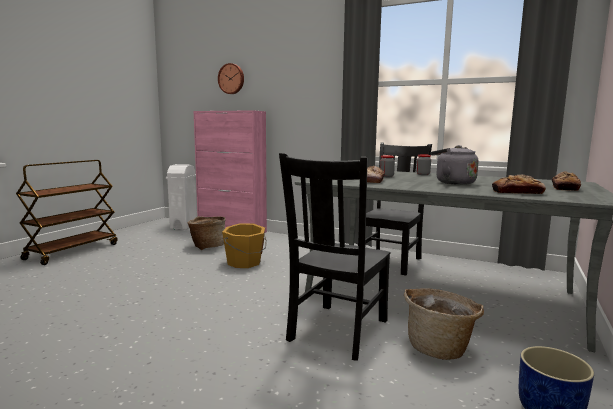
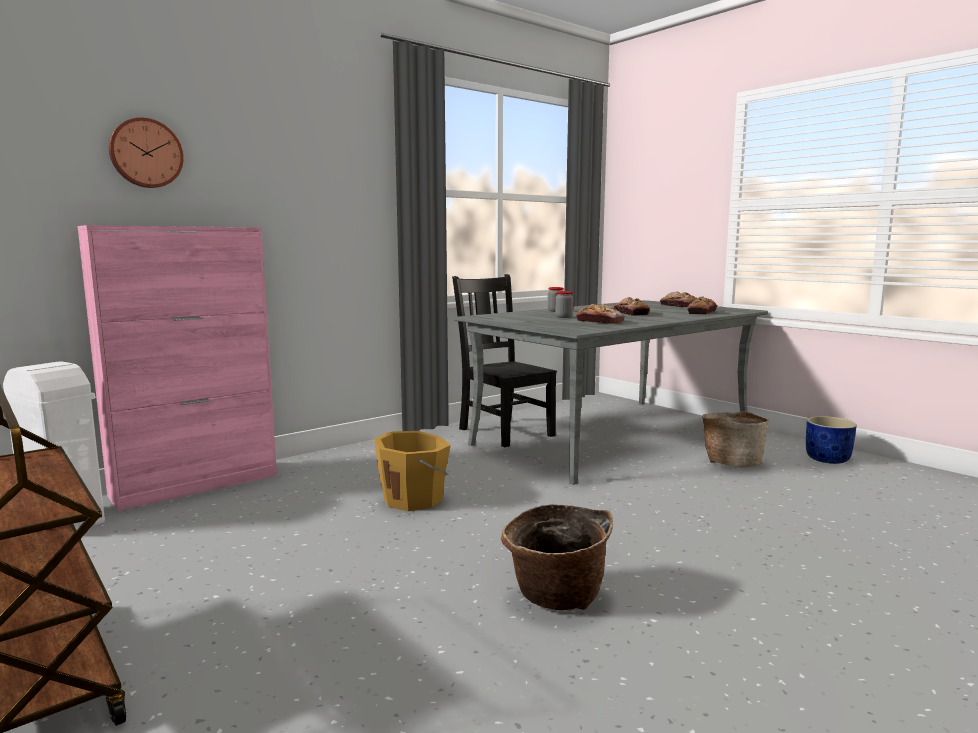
camera: 65 degrees left, 0 degrees up
(207, 246) = (276, 515): basket -> basket (555, 597)
(337, 331) = (687, 489): black chair -> none
(452, 183) = (631, 313): grey kettle -> bread

